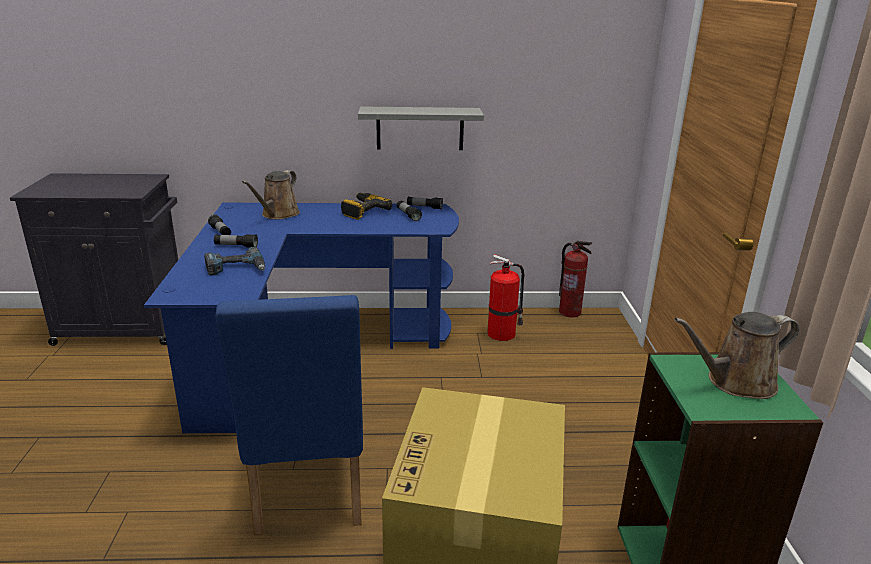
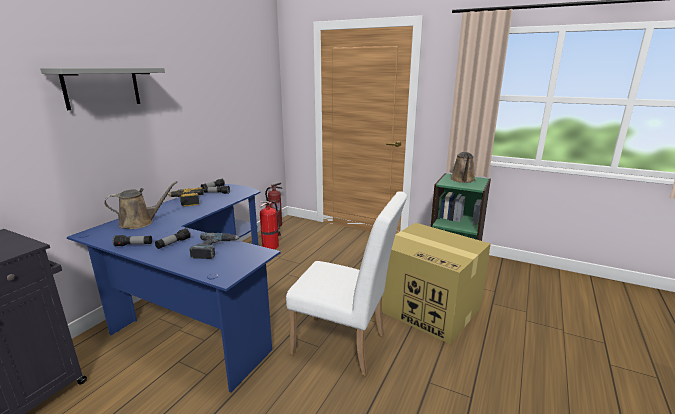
camera: 60 degrees left, 5 degrees down
(278, 214) = (140, 223): brown watering can -> brown watering can turned 75 degrees counterclockwise
(307, 494) = (345, 346): blue chair -> white chair
(420, 128) = (194, 138): grey shelf -> grey shelf (102, 87)

